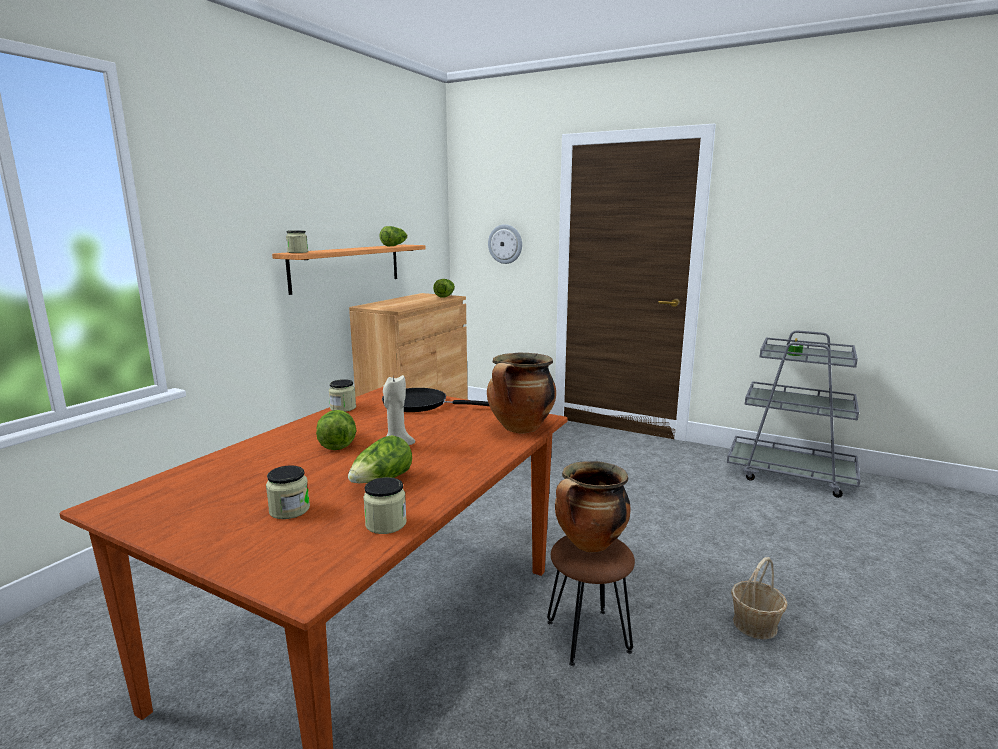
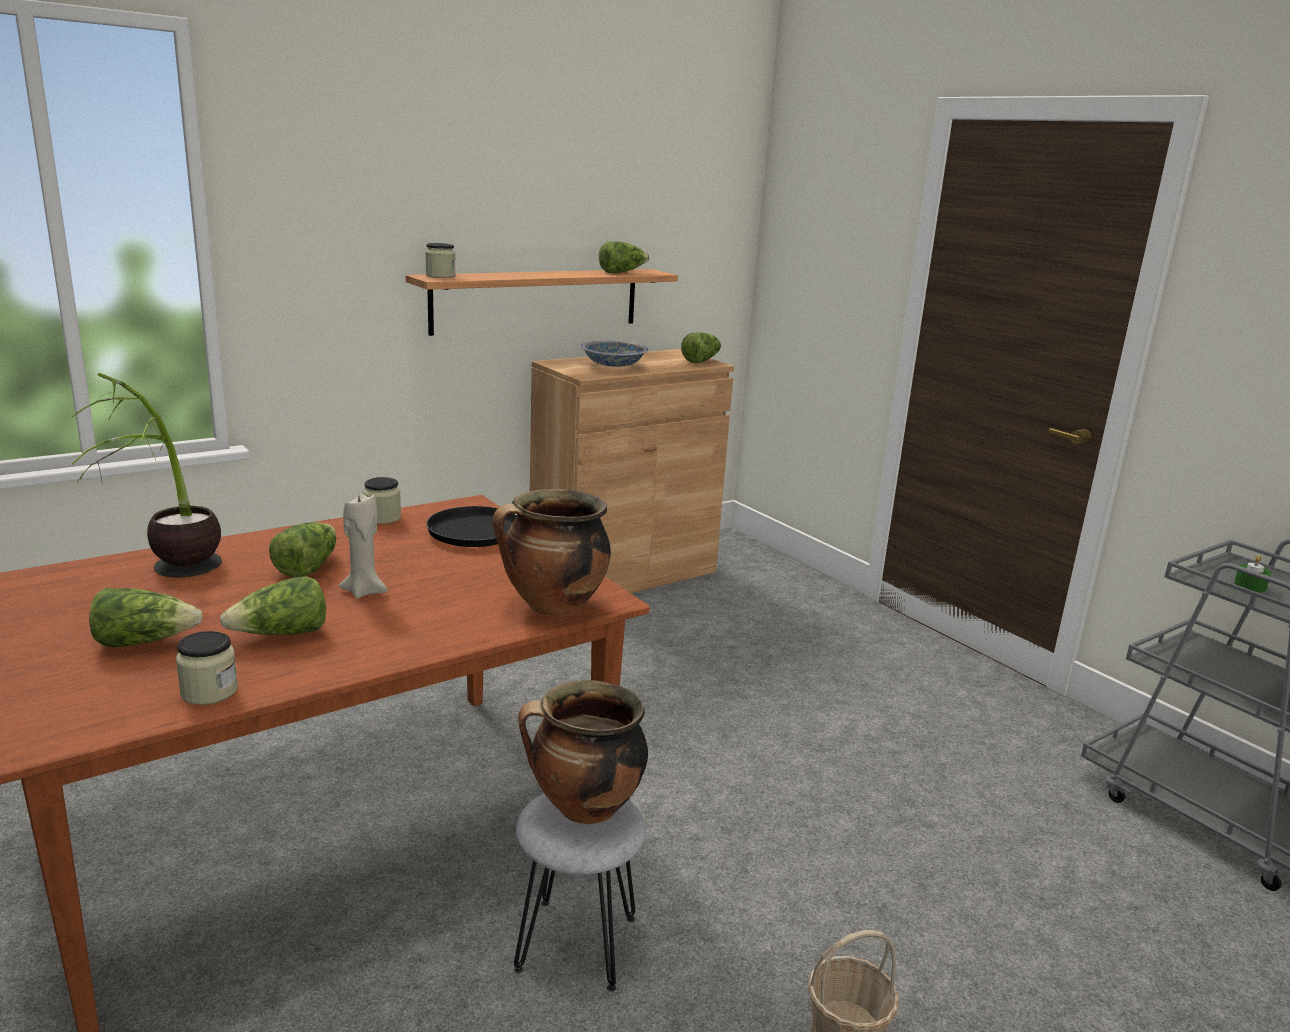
camera: 25 degrees right, 5 degrees up
(247, 472) = (169, 580): none -> potted plant
(289, 510) = (145, 642): jar -> lettuce
(402, 303) = (614, 365): none -> bowl
(505, 244) = (830, 283): wall clock -> none
(588, 637) = (576, 944): brown stool -> grey stool

